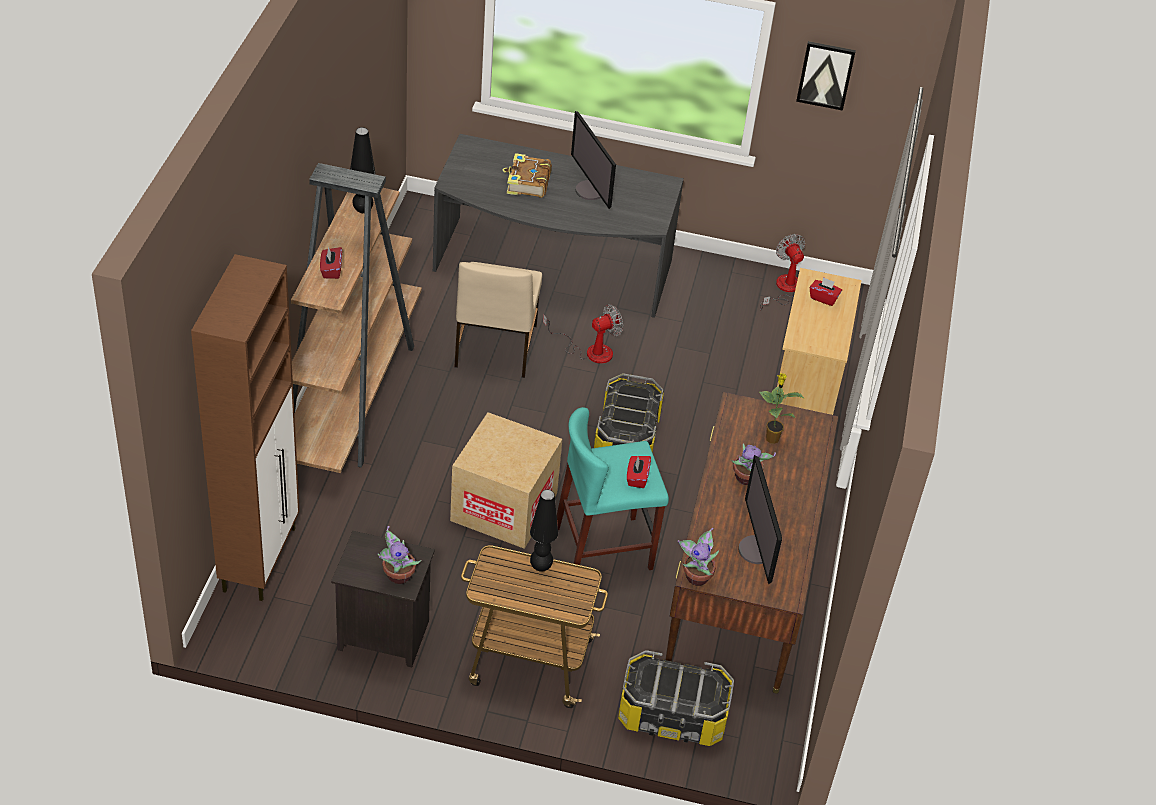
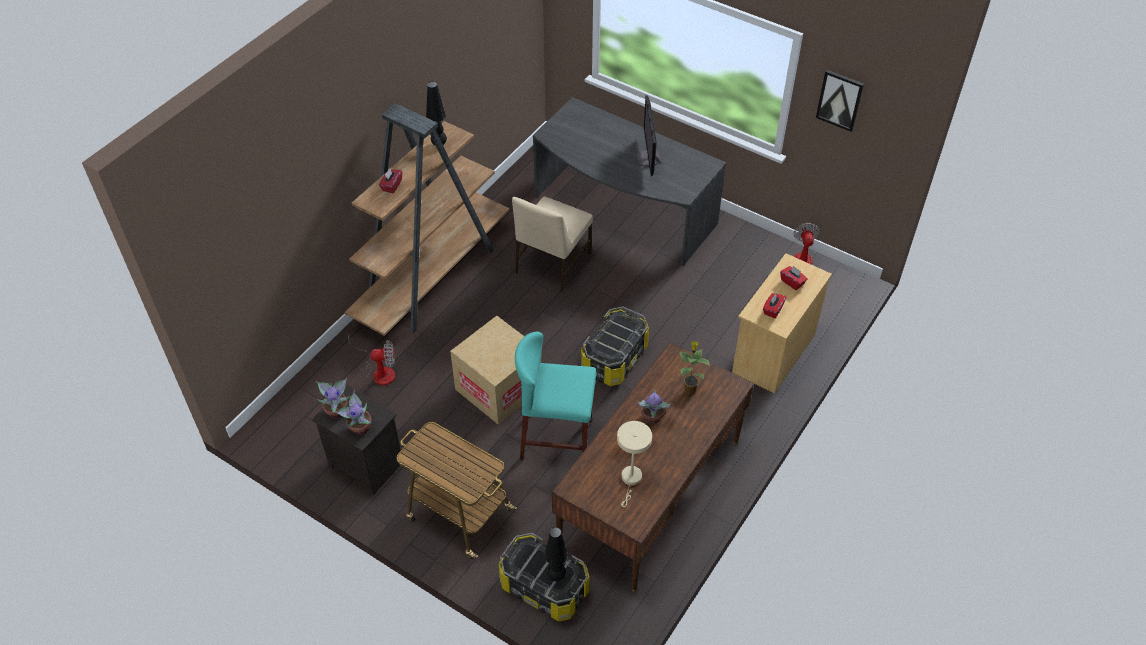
camera: 25 degrees right, 5 degrees up
(260, 558) = (311, 384): brown cabinet -> none
(527, 183) = (603, 144): book -> none
(540, 567) = (461, 449): black table lamp -> black table lamp (556, 576)
(590, 351) = (621, 281): fan -> fan (379, 371)
(637, 478) = (570, 395): red tissue box -> red tissue box (773, 310)
(696, 576) = (572, 488): potted plant -> potted plant (337, 410)
(757, 550) = (631, 480): monitor -> beige table lamp

